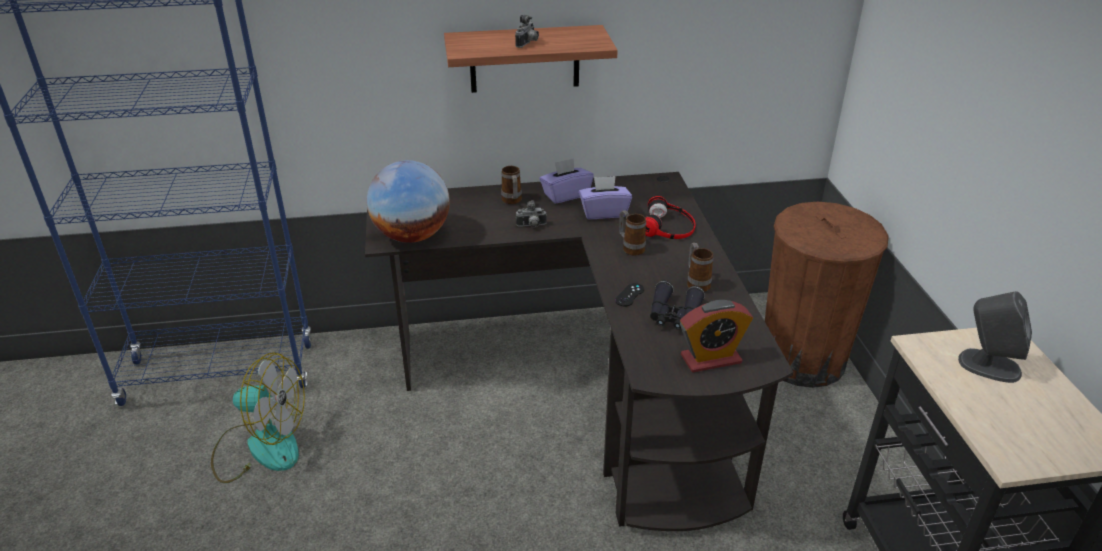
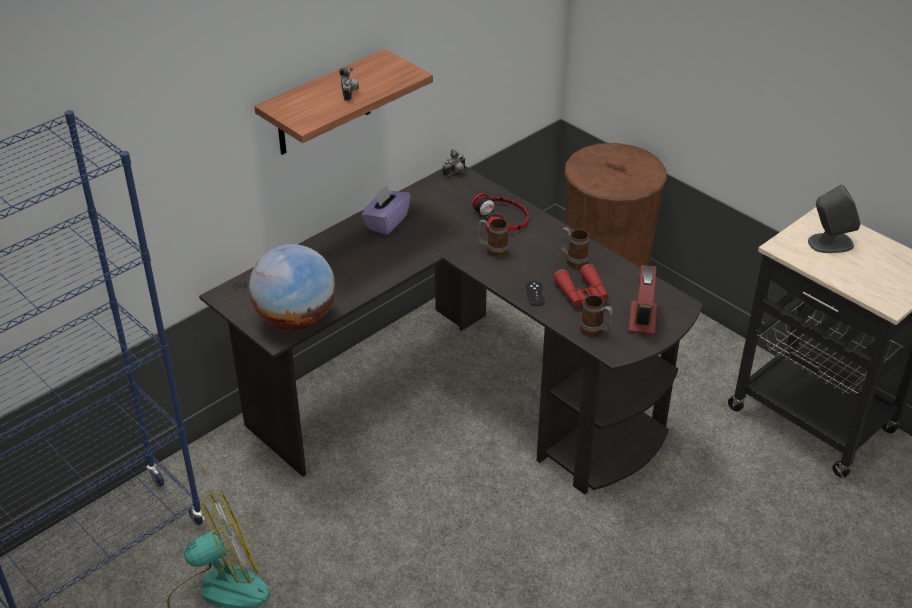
camera: 35 degrees left, 5 degrees up
(512, 201) = (346, 248): mug -> mug (595, 332)
(531, 226) = (391, 265): camera -> camera (456, 172)
(604, 212) = (437, 226): purple tissue box -> none
(673, 314) = (583, 295): black binoculars -> red binoculars
(711, 359) = (642, 319): alarm clock -> alarm clock turned 150 degrees clockwise

